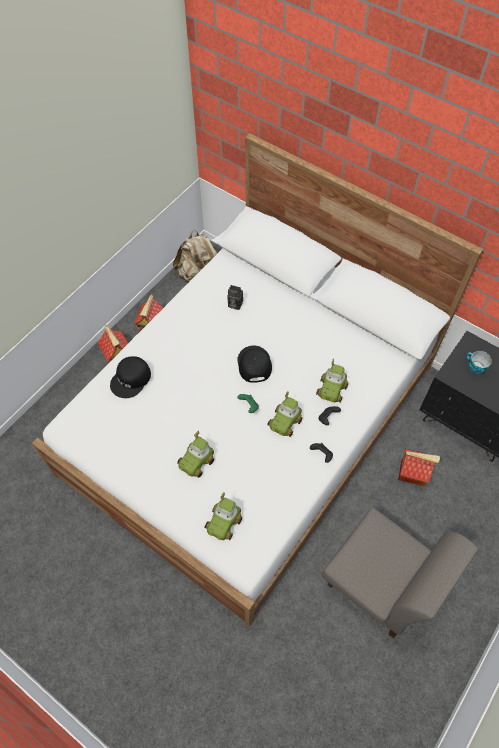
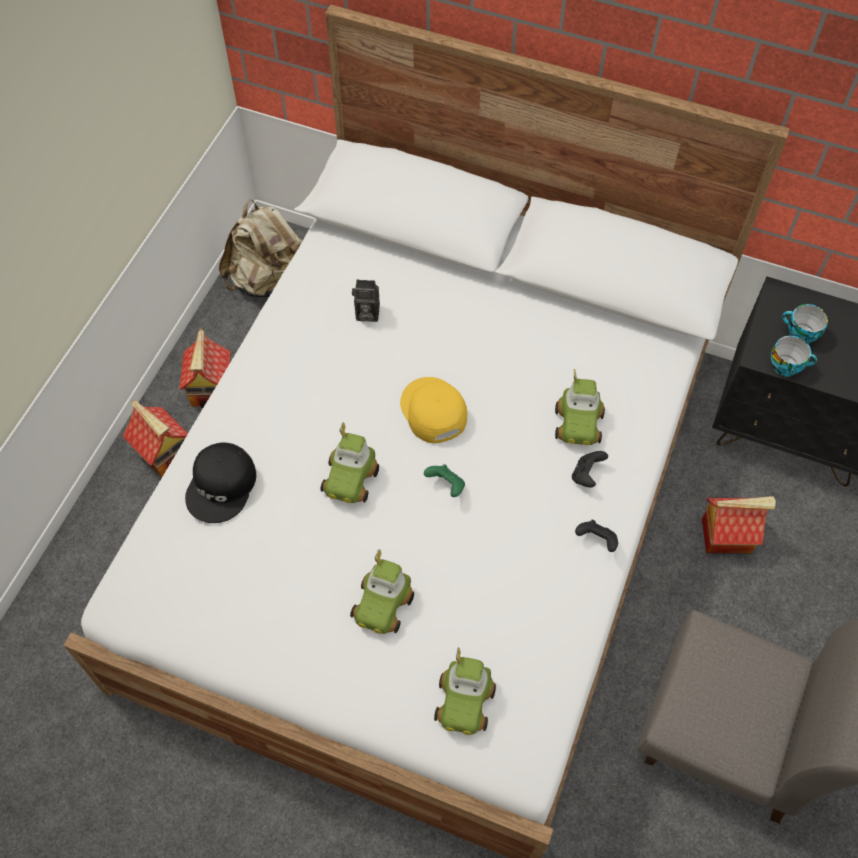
camera: 15 degrees left, 0 degrees up
(253, 365) = (432, 411): black cap -> yellow cap
(285, 422) = (517, 499): toy car -> toy car (351, 479)
(462, 383) = (787, 365): none -> cup

